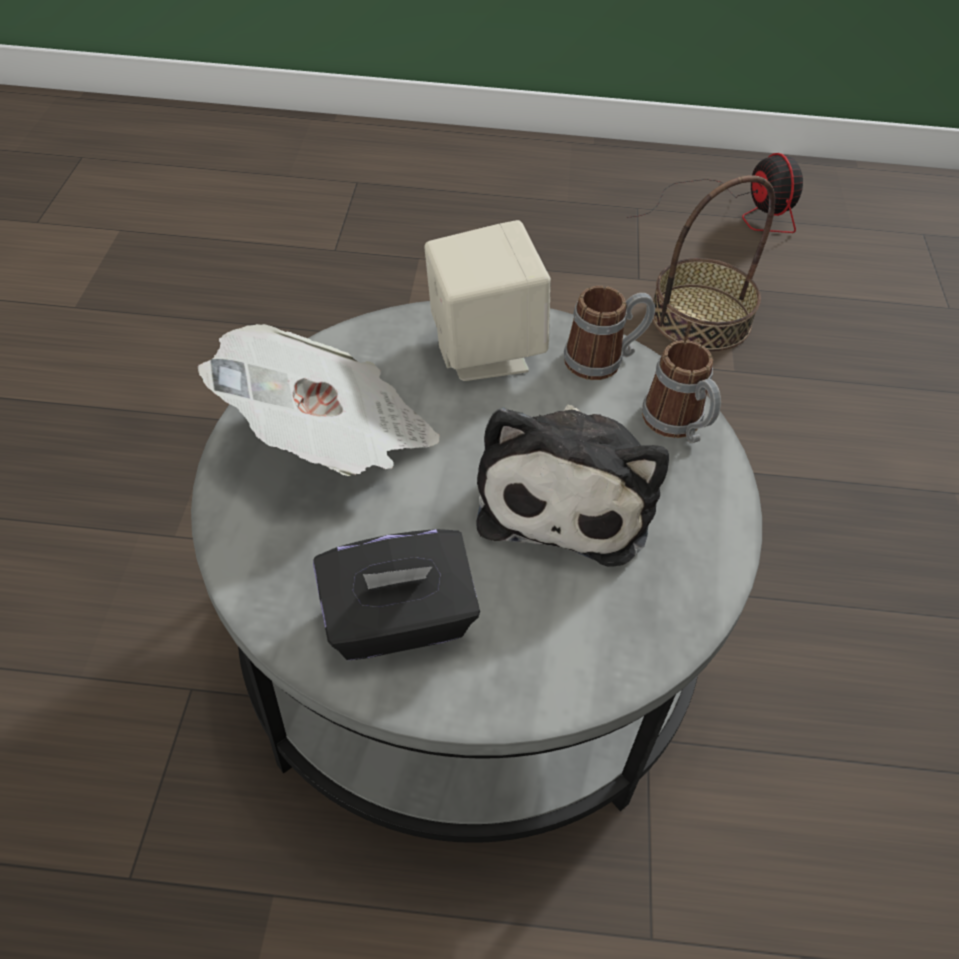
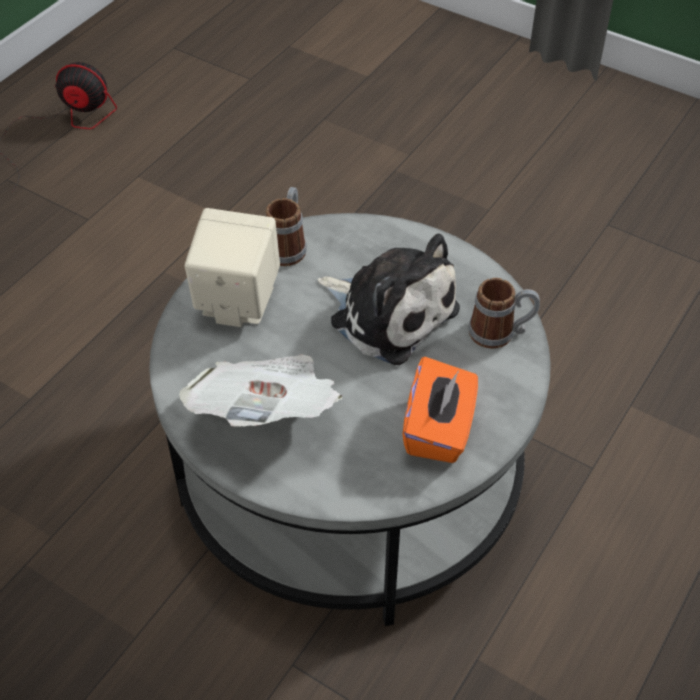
camera: 60 degrees left, 0 degrees up
(398, 623) = (439, 430): black tissue box -> orange tissue box
(678, 426) = (367, 237): mug -> mug (500, 332)
(700, 318) = (158, 206): basket -> none

